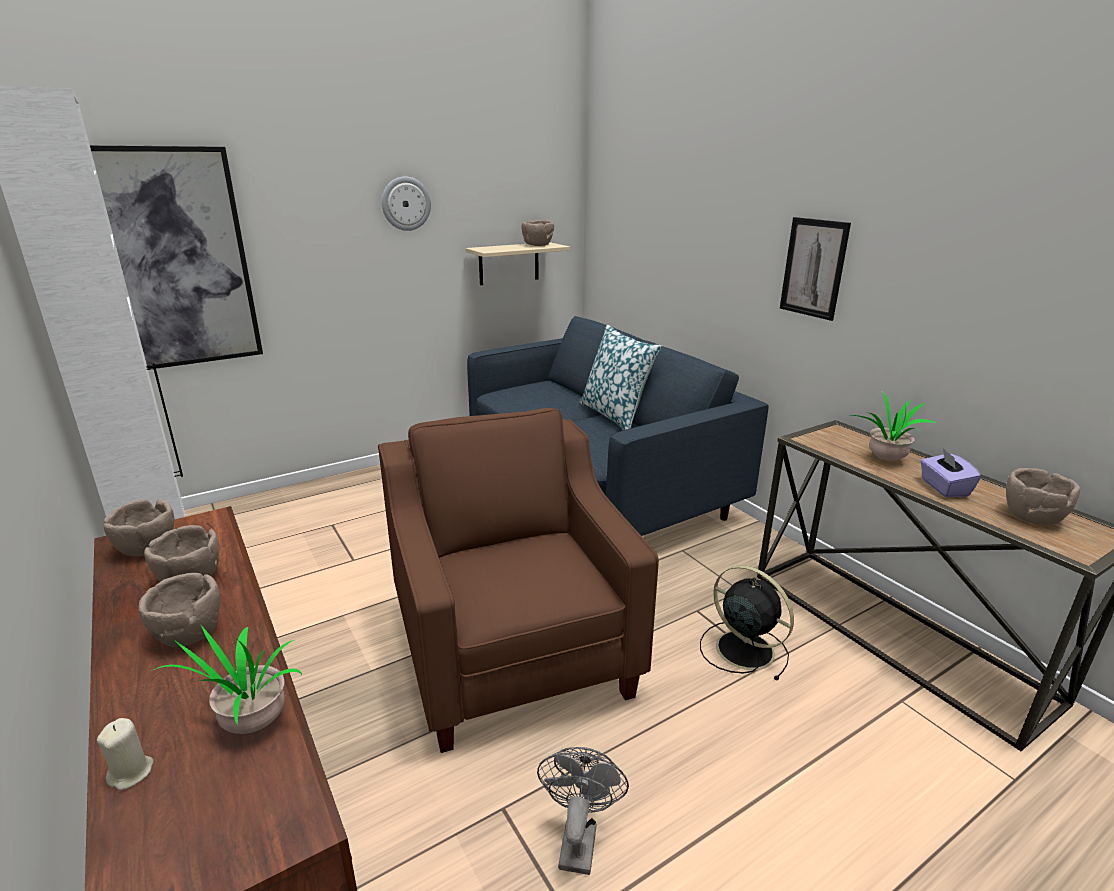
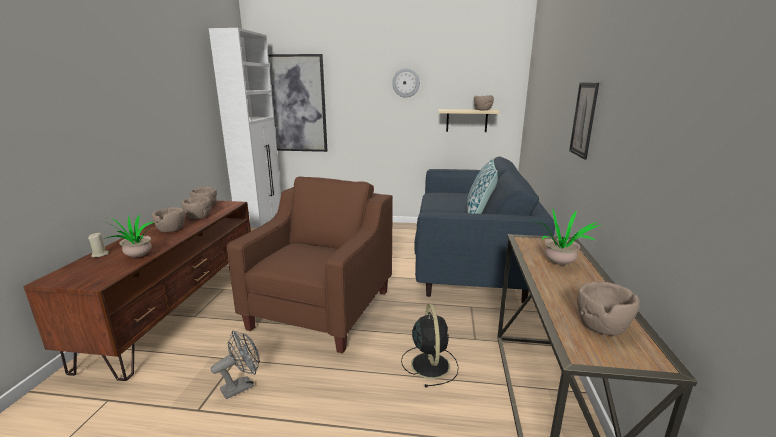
camera: 40 degrees right, 5 degrees down
(943, 488) = (565, 289): purple tissue box -> none

